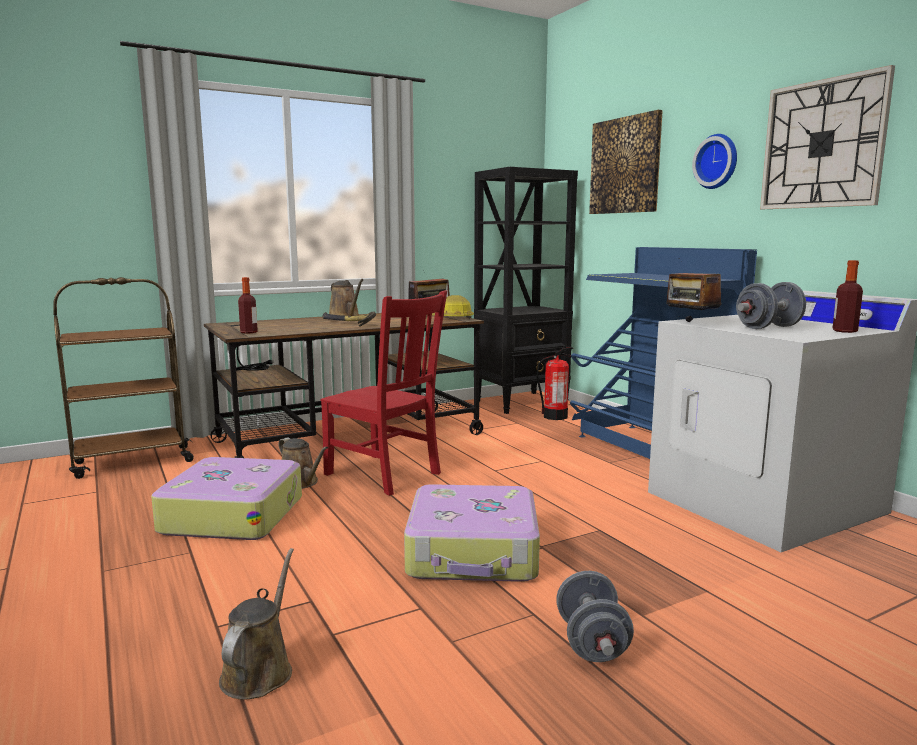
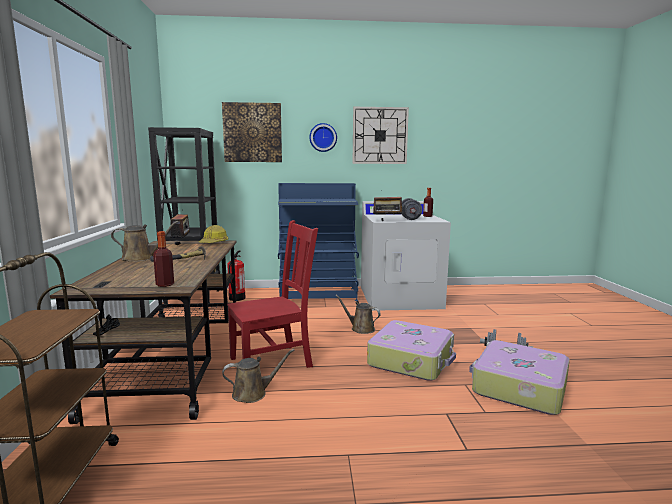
camera: 65 degrees left, 0 degrees up
(233, 514) = (289, 429): suitcase -> suitcase (518, 387)
(259, 670) = (517, 438): brown watering can -> brown watering can (360, 329)

